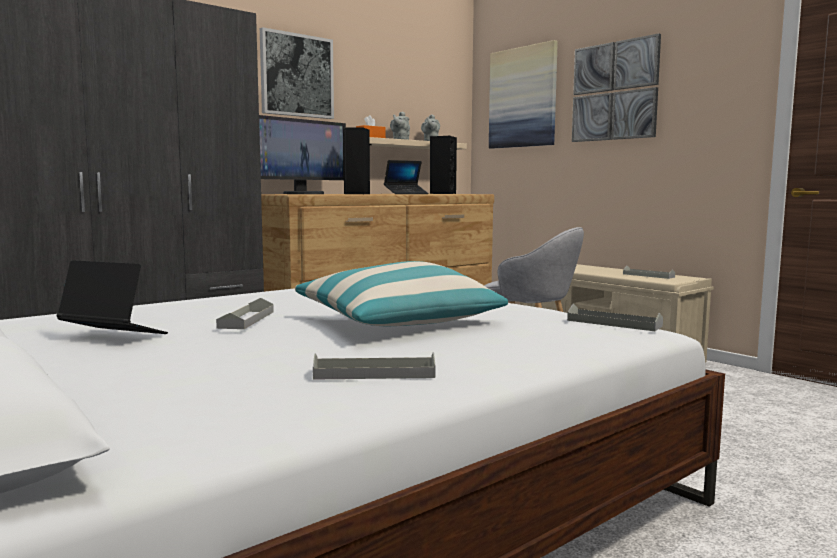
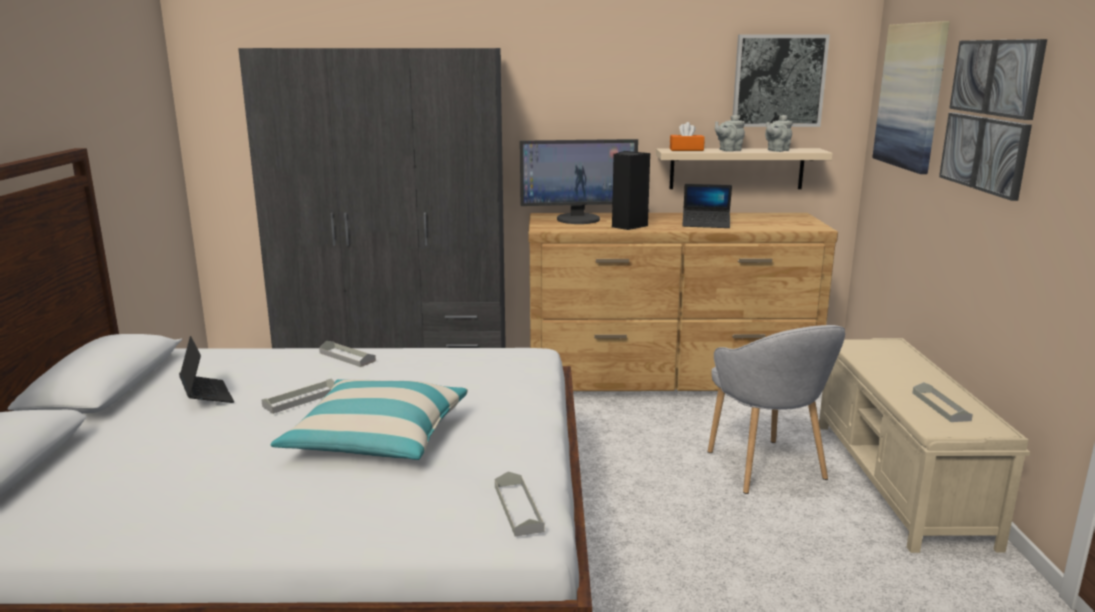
camera: 40 degrees right, 10 degrees up
(296, 75) = (597, 82): picture -> picture (778, 81)
(374, 373) = (219, 503): grey tray -> grey tray (347, 357)
(442, 193) = (770, 222): black speaker -> none

